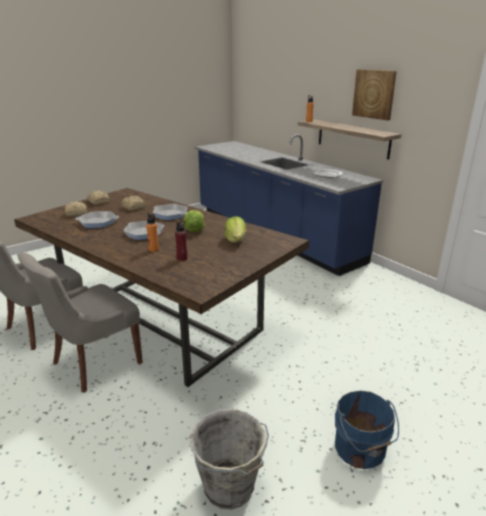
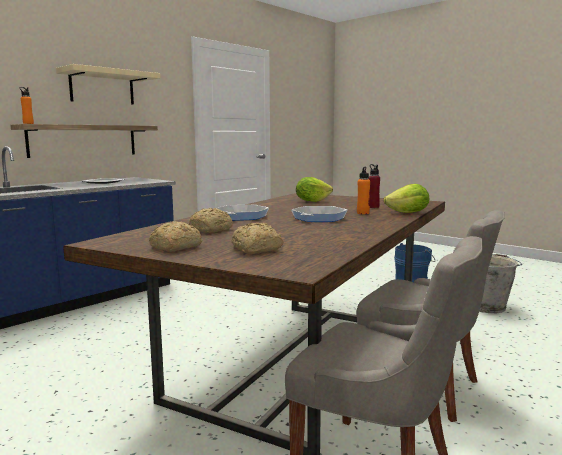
camera: 100 degrees left, 15 degrees down
(98, 222) = (293, 235): frying pan -> none
(194, 230) = (294, 208): lettuce -> lettuce (408, 213)
(374, 94) = (102, 87): picture -> beige shelf

